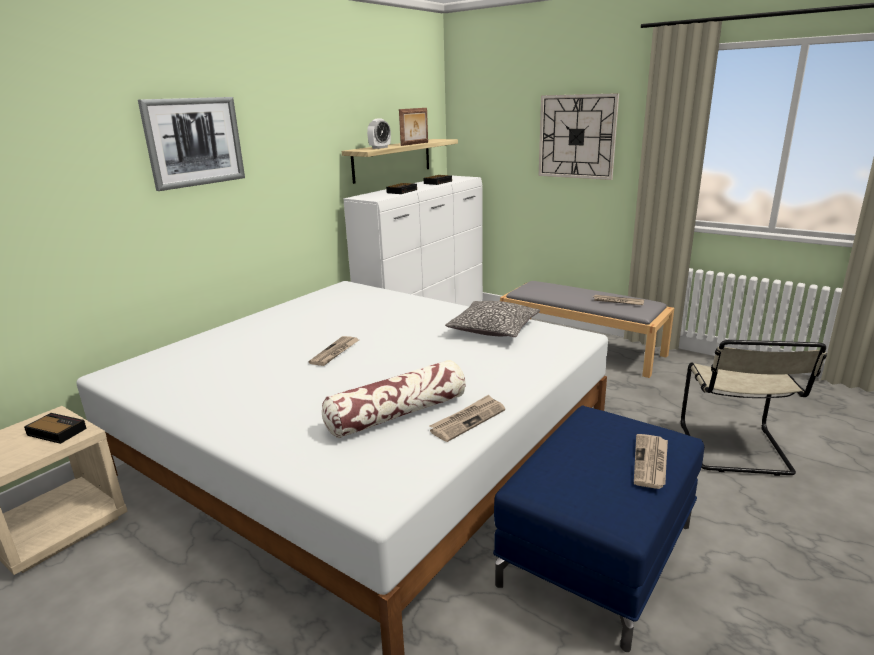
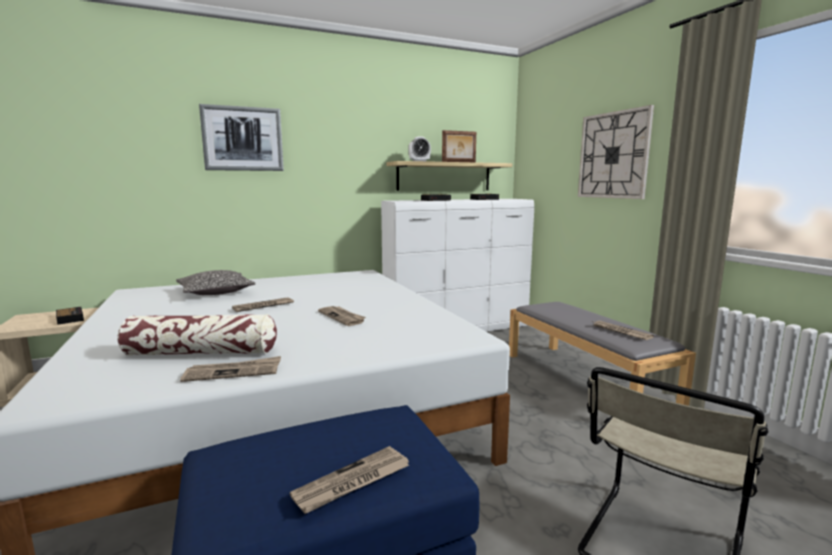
camera: 30 degrees right, 10 degrees down
(439, 344) = (342, 317): none -> newspaper
(493, 329) = (408, 316): pillow -> pillow (215, 292)

